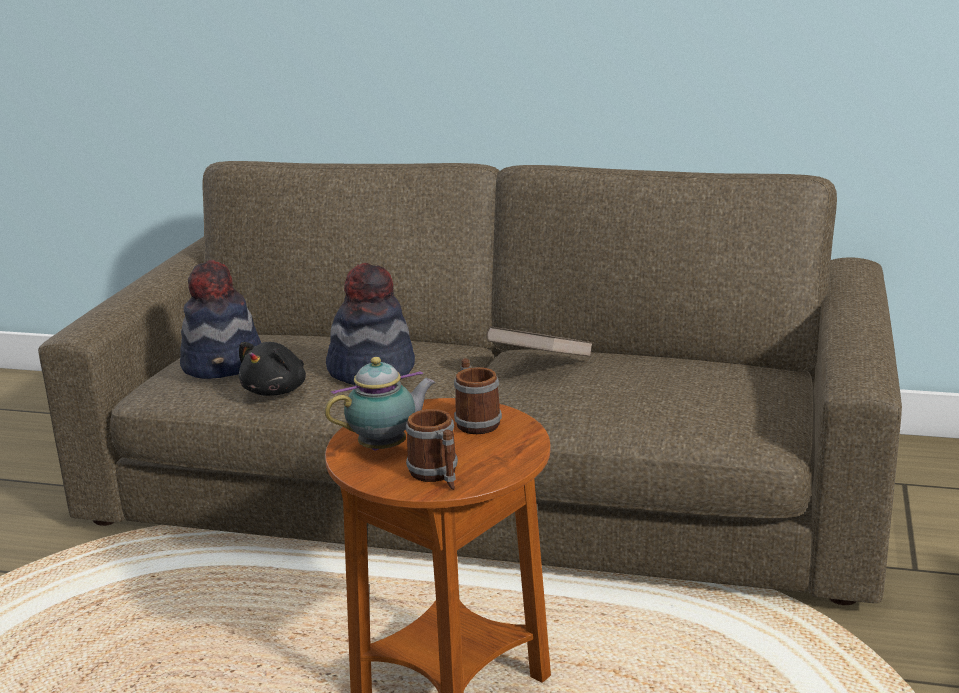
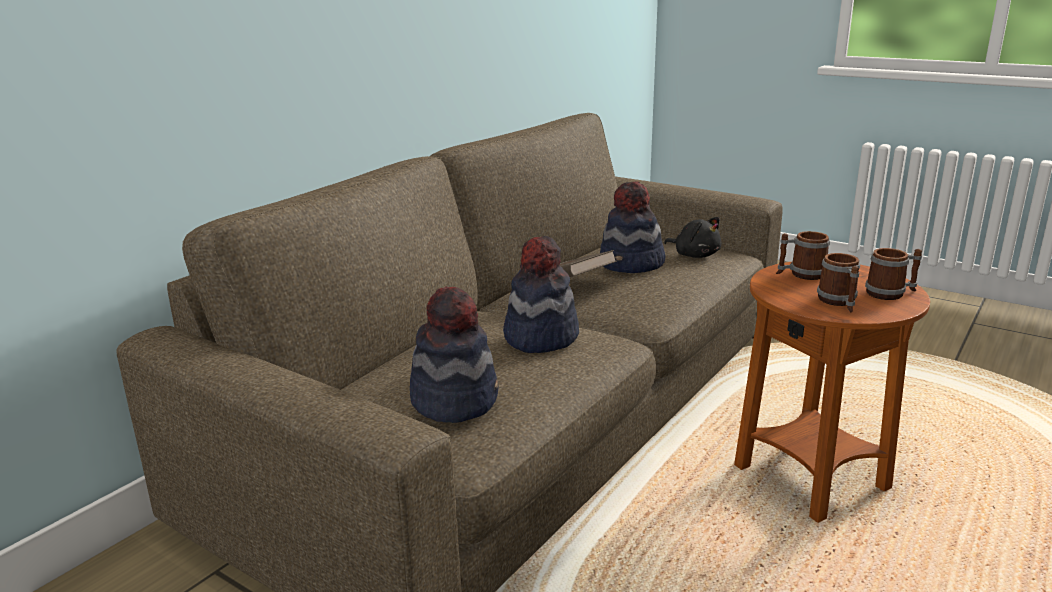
camera: 70 degrees left, 0 degrees up
(277, 390) = (546, 381): black plush toy -> black plush toy (695, 255)
(386, 447) = (839, 302): teapot -> mug
(624, 377) = (632, 264): none -> hat

